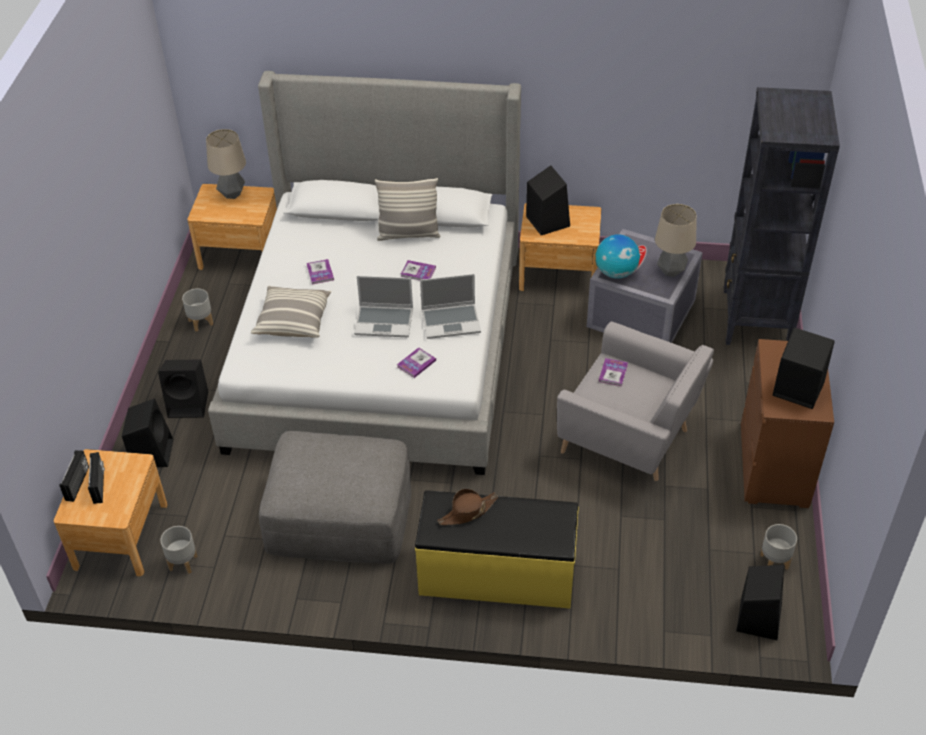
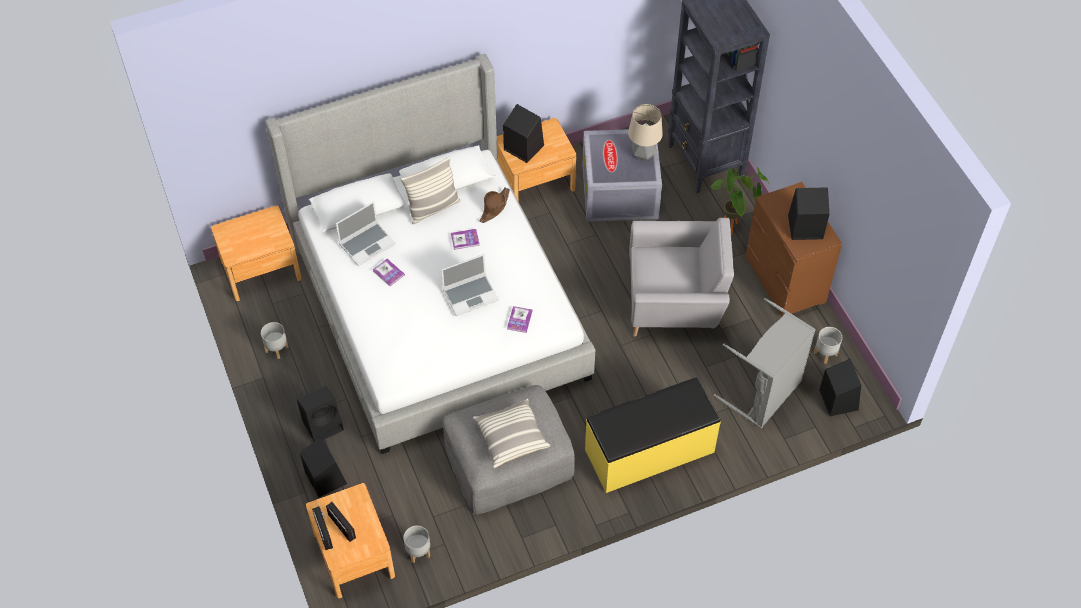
camera: 30 degrees left, 10 degrees up
(232, 194) = (245, 226): table lamp -> none
(293, 321) = (400, 325): pillow -> pillow (511, 438)
(451, 321) = (521, 272): laptop -> laptop (367, 244)
(467, 512) = (628, 419): brown hat -> brown hat (494, 207)
(613, 373) = (653, 261): book -> none
(616, 273) = (604, 173): globe -> none
(672, 573) = (765, 394): none -> grey laundry basket
(745, 394) = (733, 230): none -> potted plant

